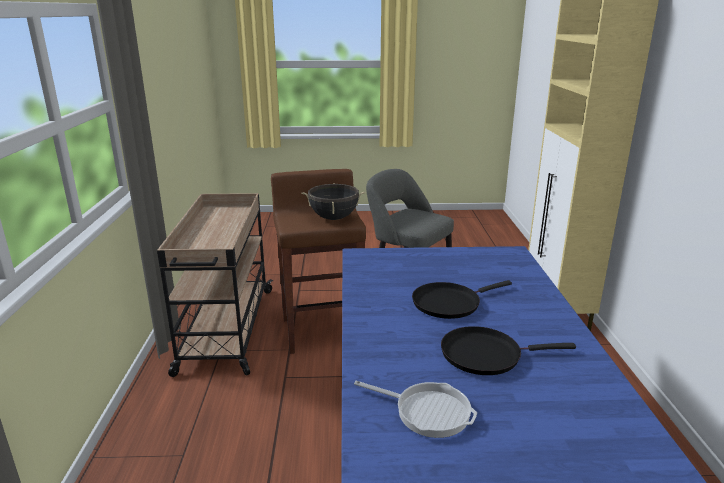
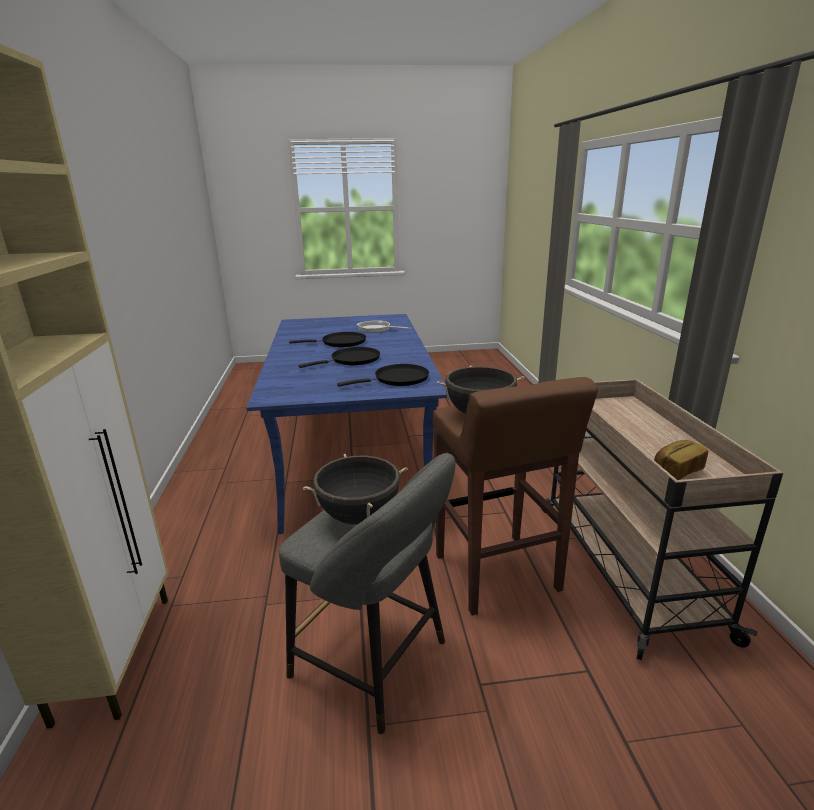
camera: 175 degrees right, 0 degrees up
(233, 215) = (676, 471): none -> bread
(390, 266) = (398, 379): none -> black frying pan
(415, 219) = (359, 516): none -> black cooking pot

